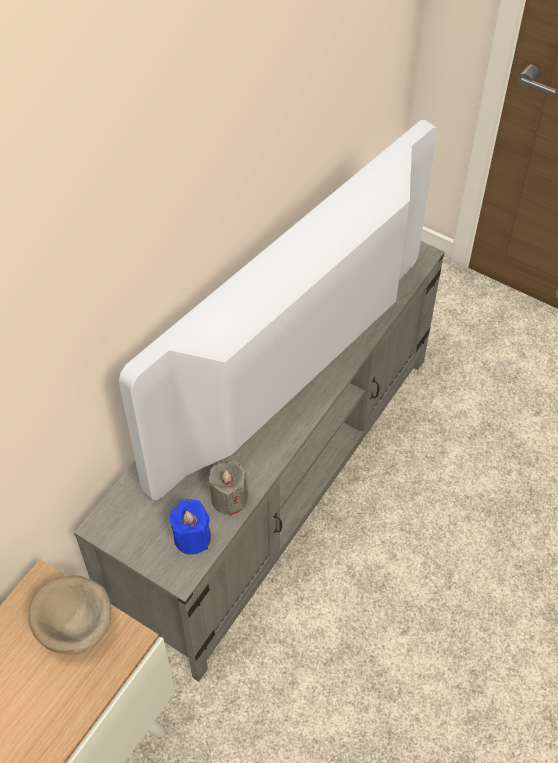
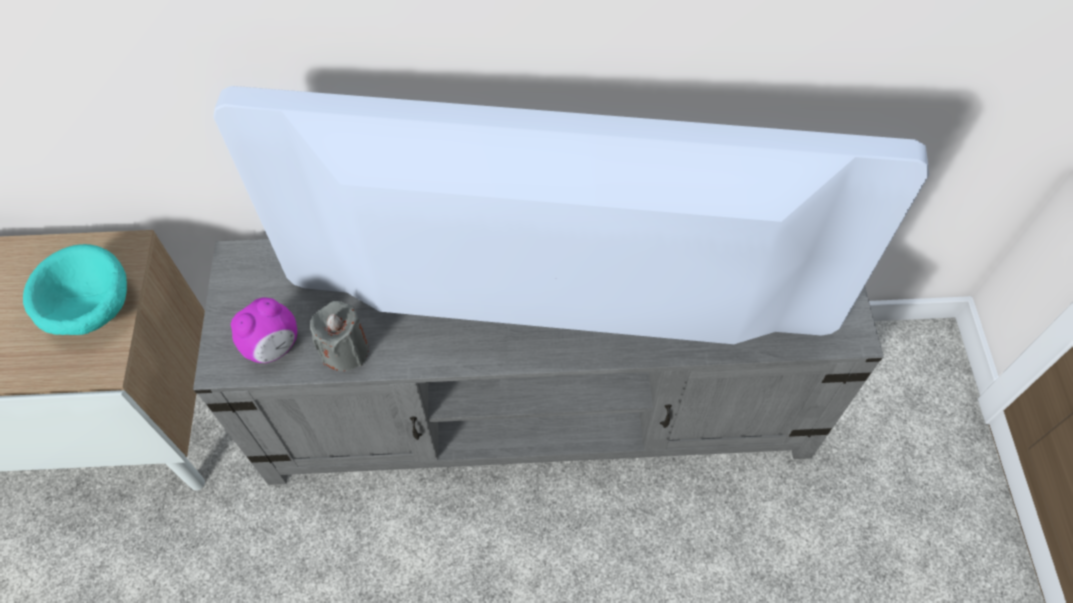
camera: 55 degrees right, 5 degrees up
(75, 627) = (90, 309): beige bowl -> turquoise bowl
(192, 538) = (273, 347): blue candle -> alarm clock

